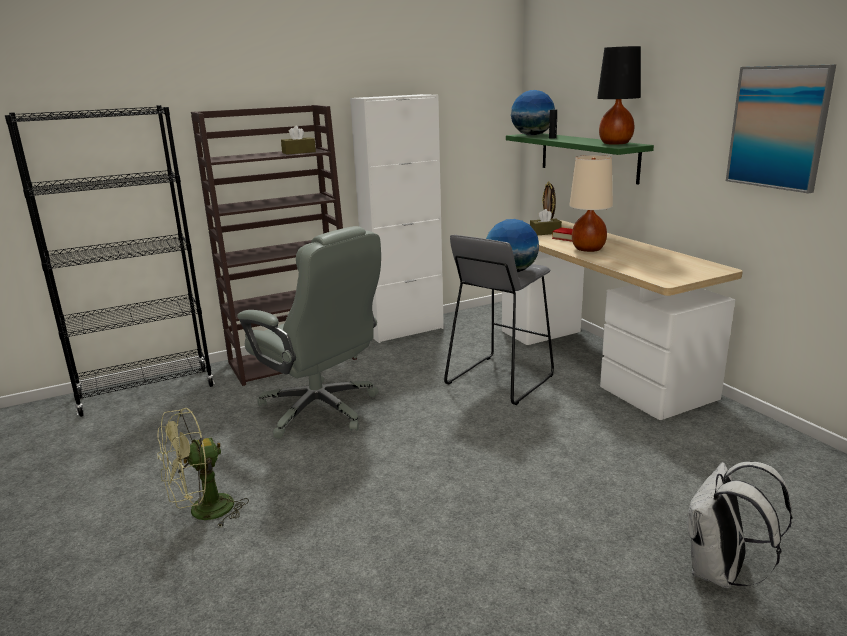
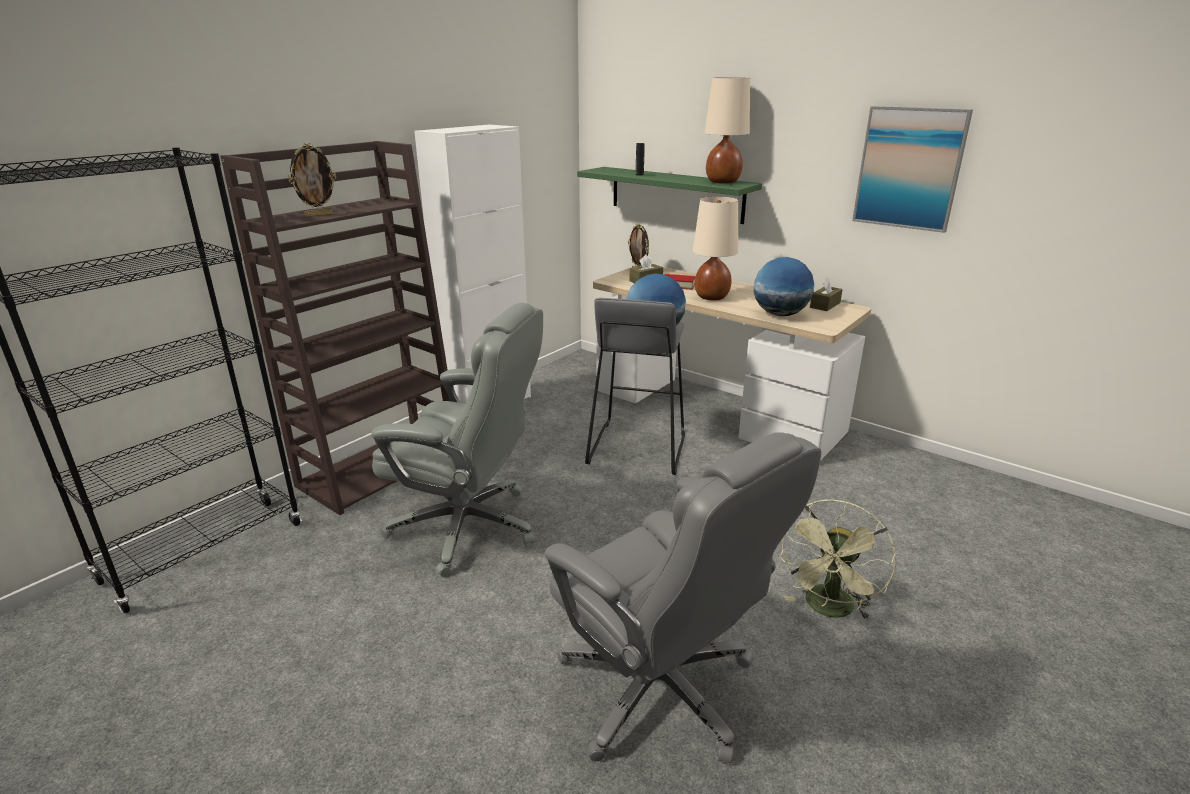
camera: 25 degrees left, 5 degrees up
(203, 512) = (427, 702): green fan -> green fan (828, 610)
(252, 156) = (318, 215): none -> picture frame
(299, 152) = (373, 205): brown tissue box -> brown tissue box (825, 305)
(367, 552) = (660, 690): none -> grey office chair
(532, 135) = (609, 171): globe -> globe (780, 314)
(615, 143) = (722, 182): black table lamp -> beige table lamp
(720, 573) = (975, 607): white backpack -> none

